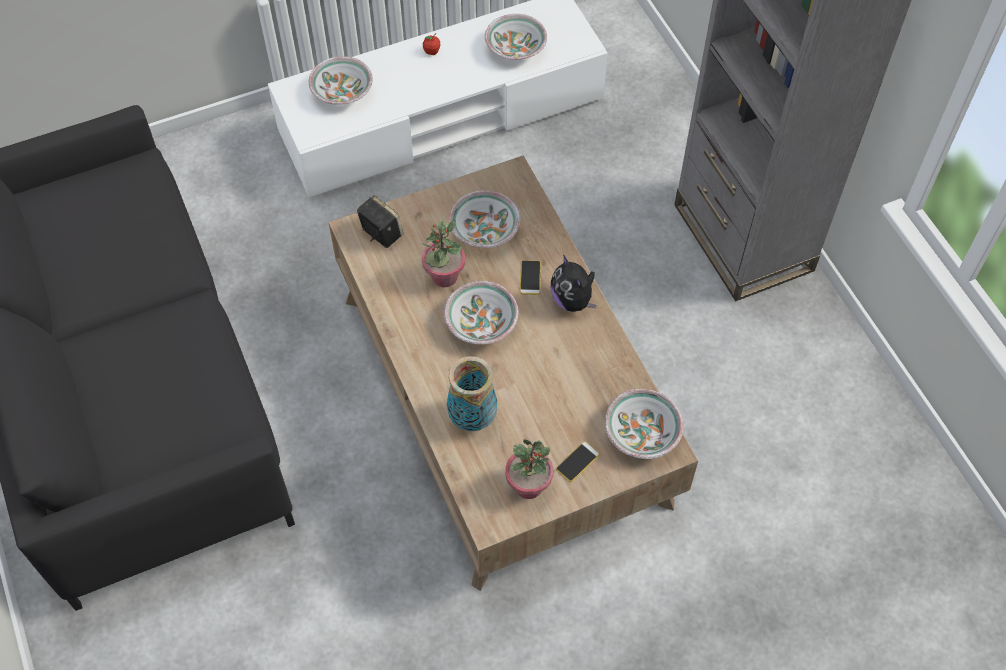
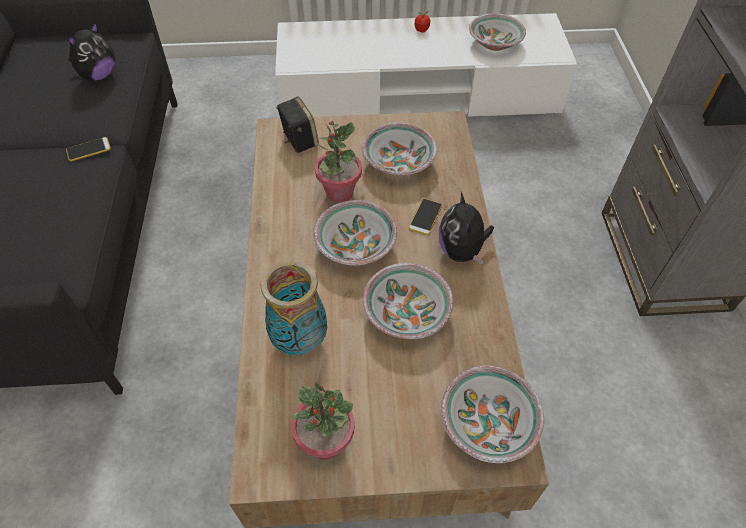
camera: 20 degrees right, 5 degrees down
(139, 220) = (99, 75): none -> plush toy
(343, 92) = (334, 41): bowl -> bowl (407, 313)
(577, 462) = (396, 432): phone -> phone (88, 149)

